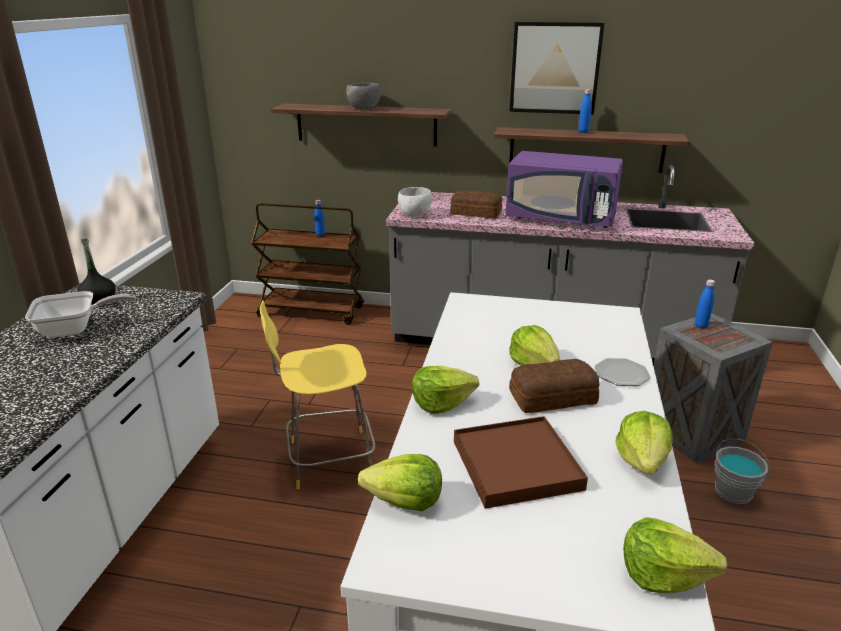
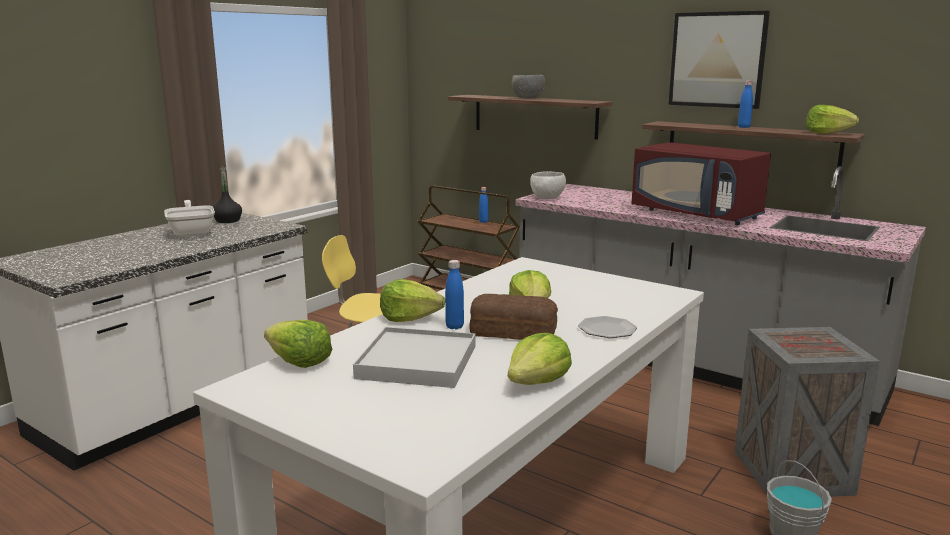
camera: 25 degrees right, 10 degrees down
(75, 329) = (192, 232): frying pan -> frying pan turned 120 degrees counterclockwise
(476, 213) = (610, 203): bread -> none
(516, 465) = (417, 362): brown tray -> white tray
(561, 218) = (697, 214): purple microwave -> red microwave
(663, 574) = (445, 446): lettuce -> lettuce (827, 133)
(701, 325) = (801, 334): blue bottle -> blue bottle (454, 326)

